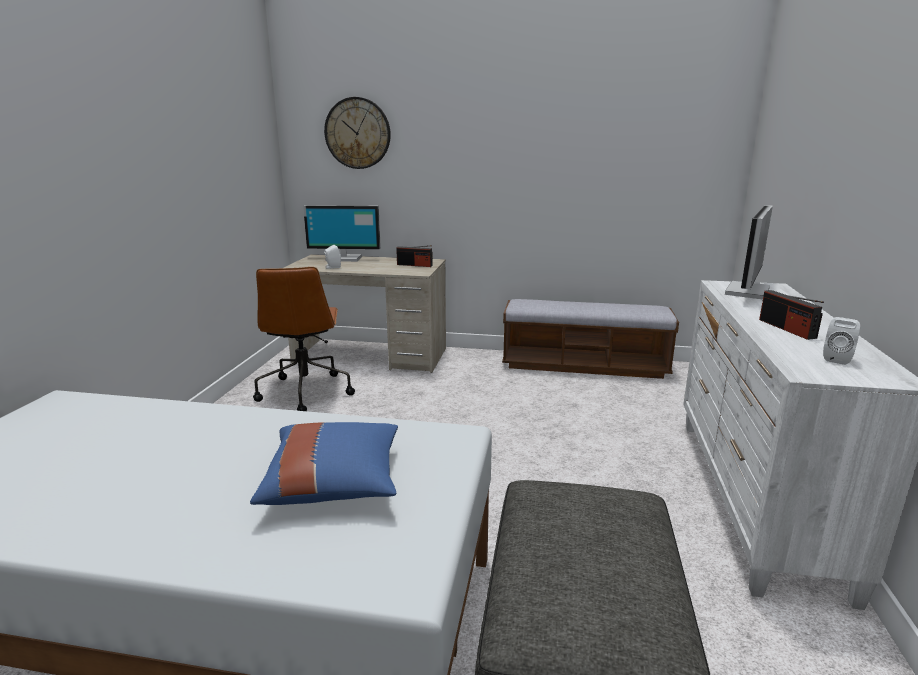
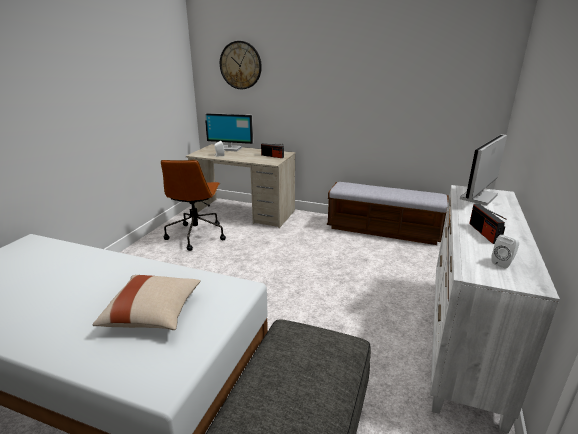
camera: 10 degrees right, 5 degrees up
(334, 483) = (153, 314): blue pillow -> beige pillow

